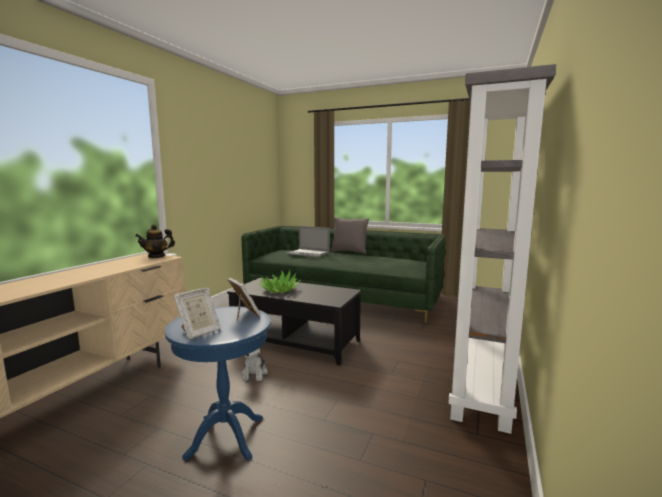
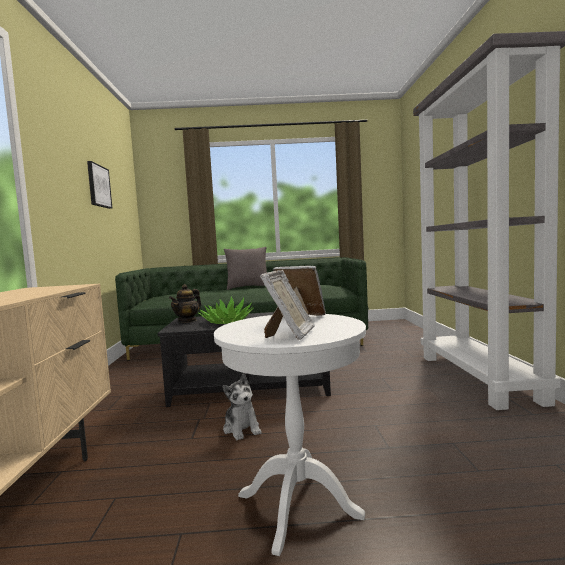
camera: 25 degrees left, 5 degrees down
(156, 256) = (55, 286): teapot -> teapot (187, 320)
(225, 437) = (298, 505): blue side table -> white side table
(234, 167) = (98, 186): none -> picture
(308, 253) = (203, 292): laptop -> none

